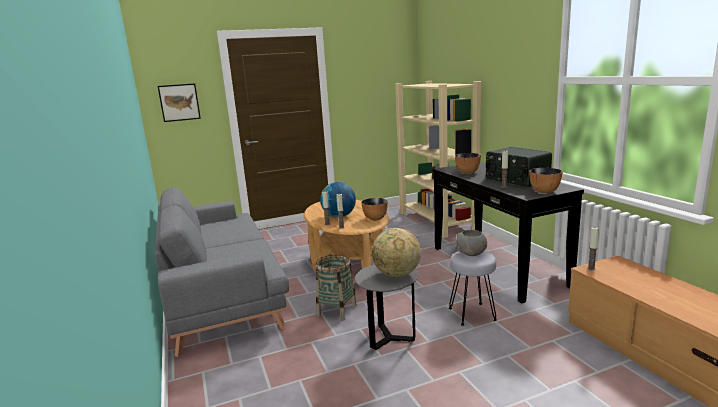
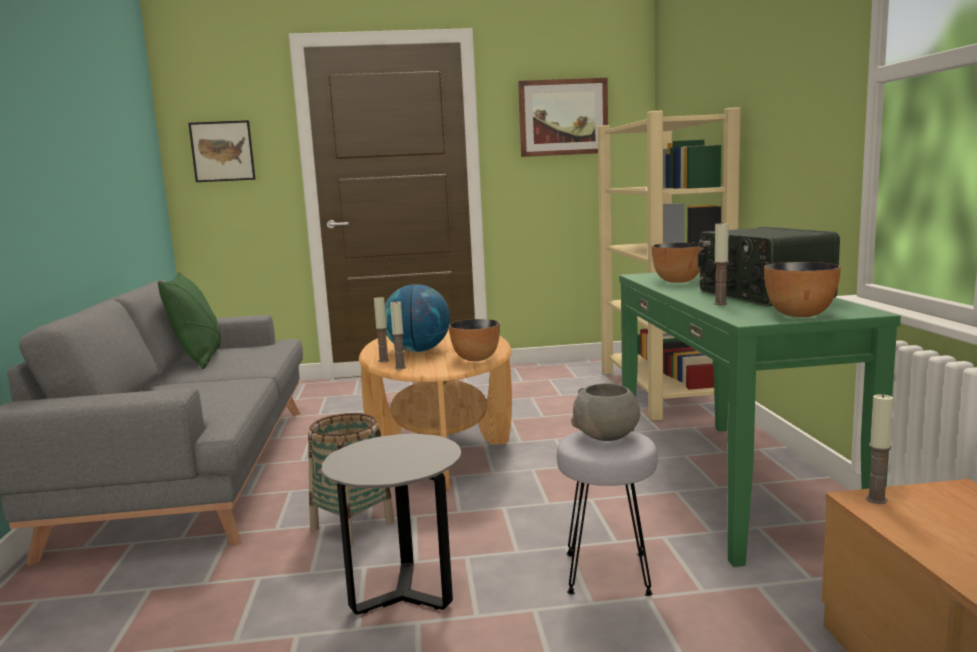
camera: 15 degrees right, 5 degrees down
(207, 231) = (199, 359): none -> green pillow
(371, 76) = (563, 117): none -> picture
(397, 274) = (412, 458): globe -> none
(497, 265) = (728, 483): black console table -> green console table

